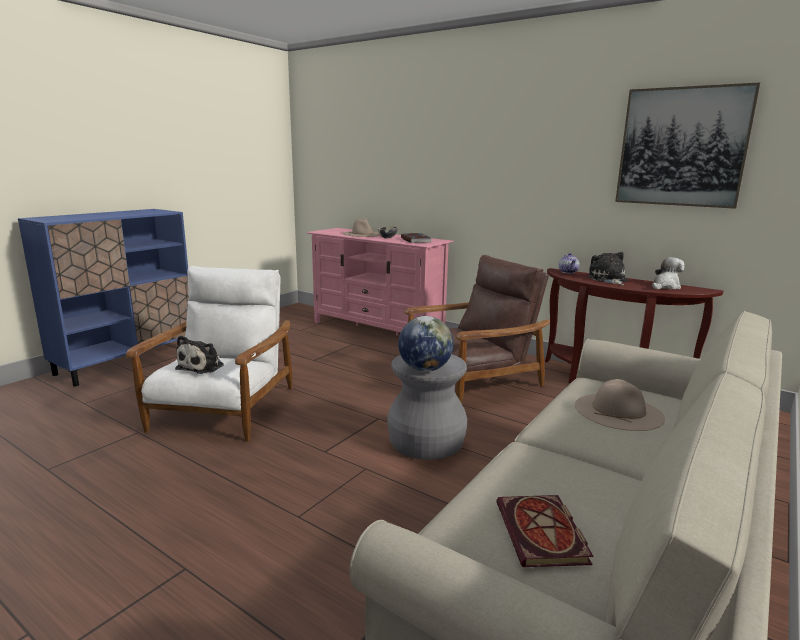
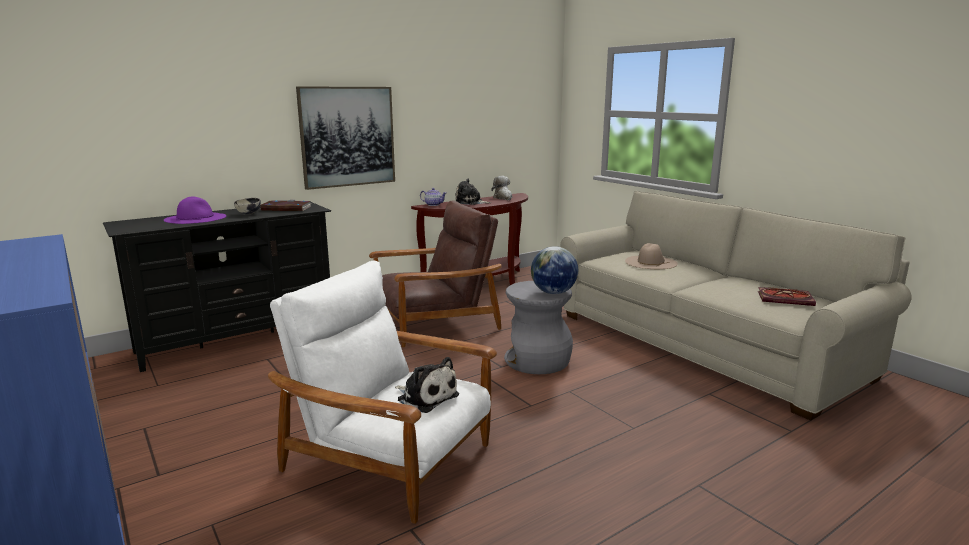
camera: 70 degrees left, 0 degrees up
(362, 234) = (195, 218): beige hat -> purple hat
(377, 330) = (238, 339): pink tv stand -> black tv stand
(472, 381) = (435, 323): brown armchair -> brown armchair turned 75 degrees clockwise
(682, 147) = (486, 93): picture -> picture (347, 136)

